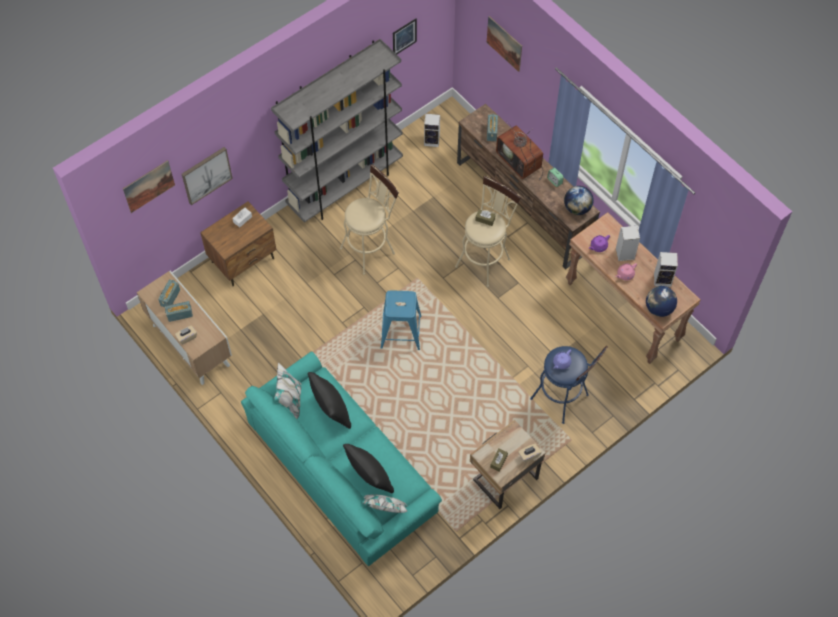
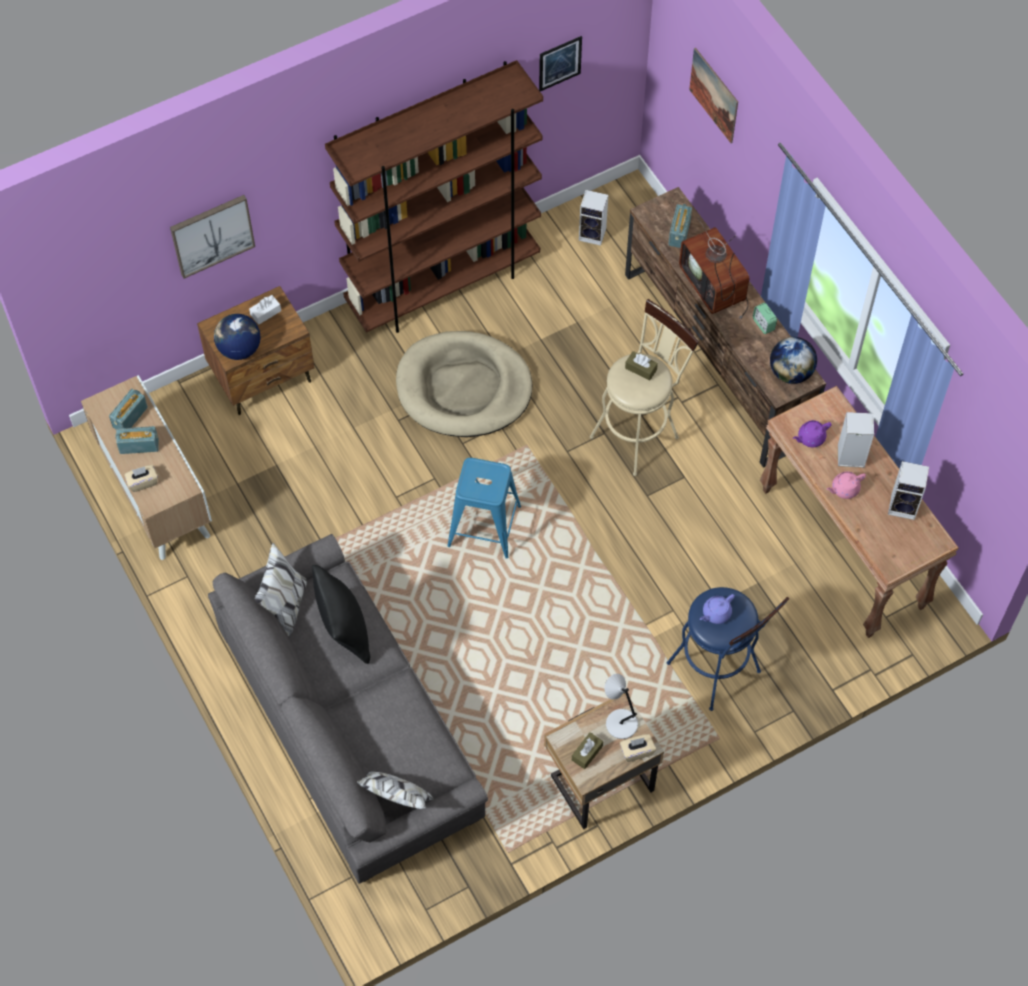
camera: 10 degrees right, 0 degrees up
(149, 186) = (114, 239): picture -> none
(341, 468) = (349, 723): turquoise sofa -> grey sofa
(345, 186) = (443, 285): grey bookcase -> brown bookcase
(369, 478) = (382, 746): black pillow -> none
(371, 248) = (463, 388): beige stool -> beige dog bed
(515, 439) = (620, 723): none -> grey table lamp
(658, 308) = (887, 551): globe -> globe (239, 349)

